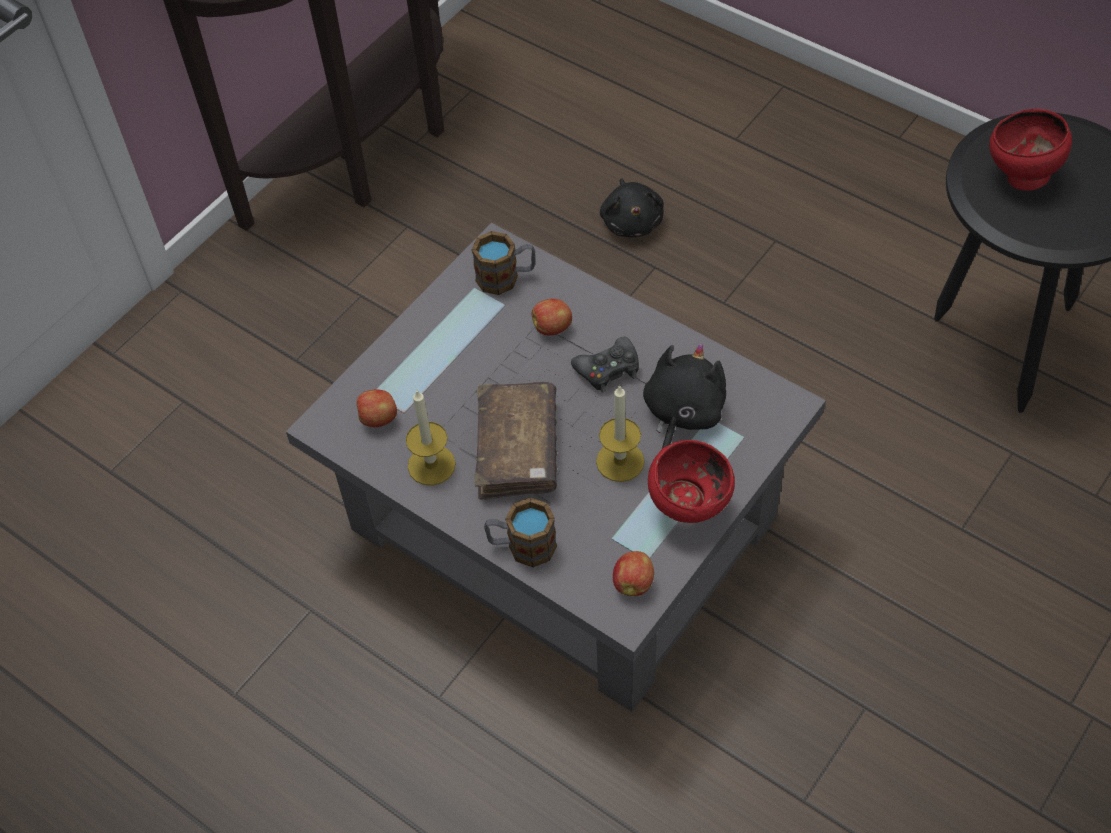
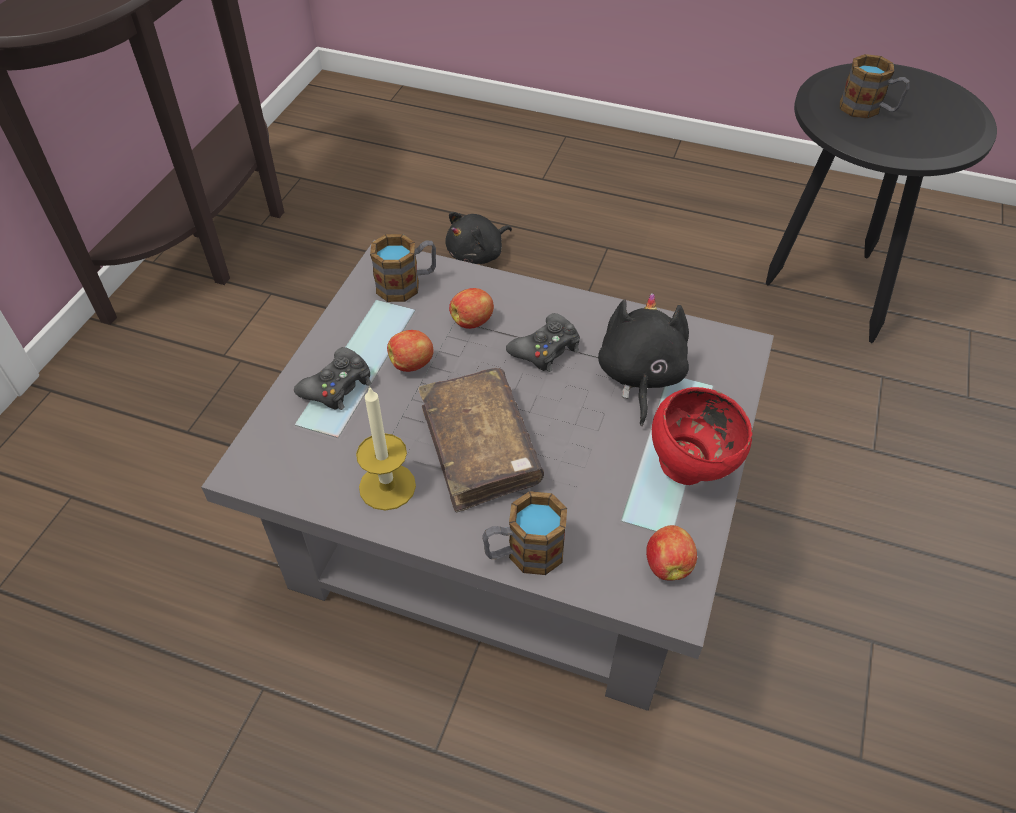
camera: 20 degrees left, 5 degrees down
(379, 418) = (311, 449): apple -> apple (412, 364)
(416, 366) = (337, 386): none -> black game controller
(620, 461) = (596, 437): candle -> none
(632, 221) = (478, 254): black plush toy -> black plush toy turned 75 degrees clockwise
(1020, 178) = (868, 110): red bowl -> mug

